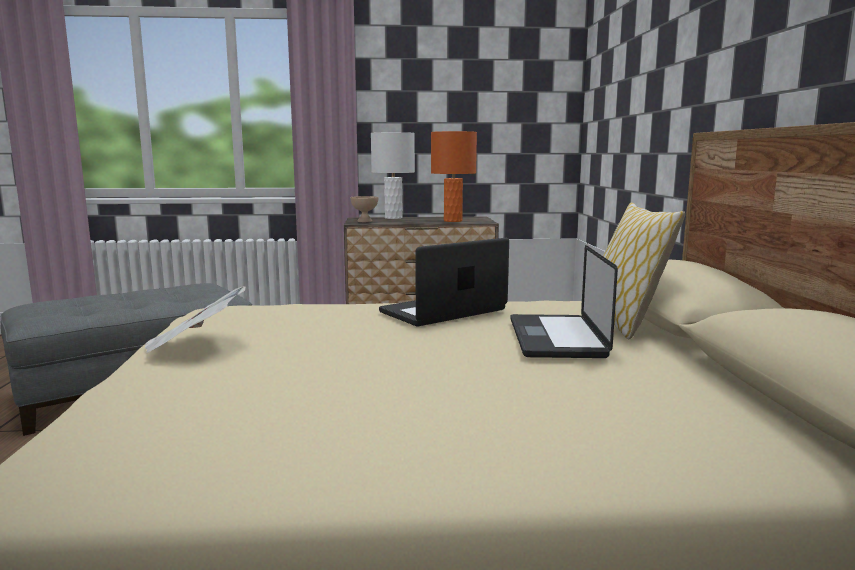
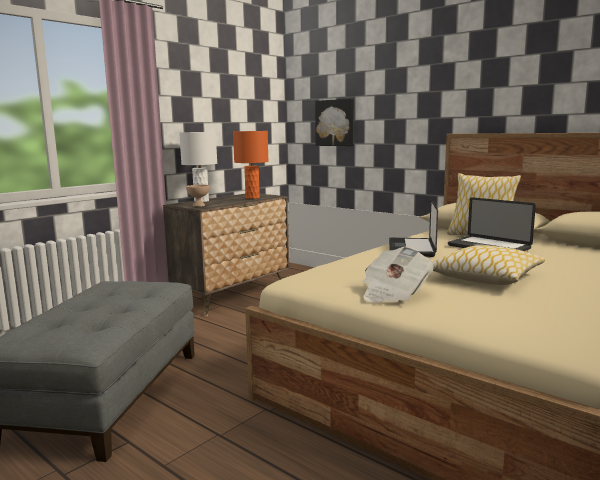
camera: 45 degrees left, 0 degrees up
(359, 368) = (485, 277): none -> pillow
(612, 121) = (335, 123): none -> picture

